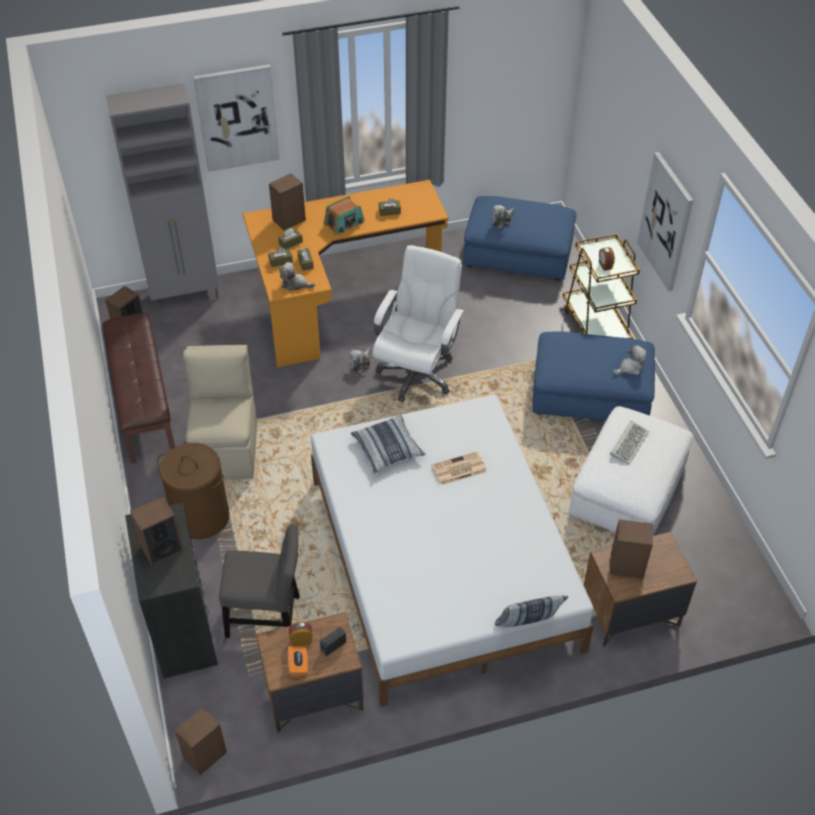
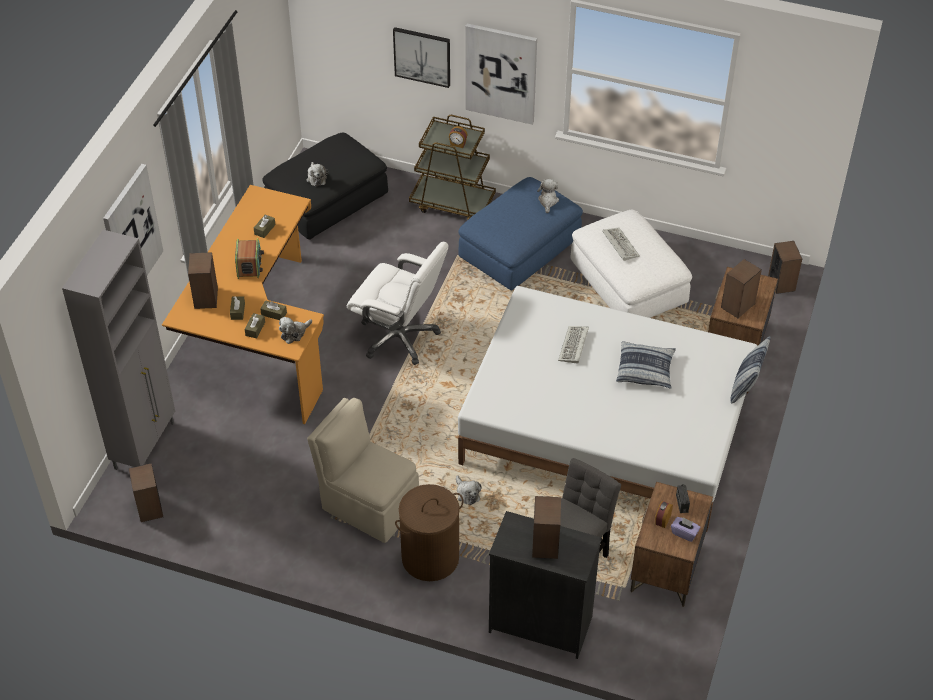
camera: 55 degrees left, 0 degrees up
(143, 404) = (259, 540): brown bench -> none
(205, 755) = (670, 663): speaker -> speaker (781, 283)
(298, 666) = (684, 533): orange tissue box -> purple tissue box
(361, 363) = (355, 366): plush toy -> plush toy (467, 494)
(387, 449) = (517, 377): pillow -> pillow (645, 370)
(416, 373) = (399, 337): white office chair -> white office chair turned 150 degrees clockwise
(458, 469) = (574, 346): newspaper -> keyboard
(518, 253) = (327, 201): blue ottoman -> black ottoman
(629, 168) = (422, 56): none -> picture

